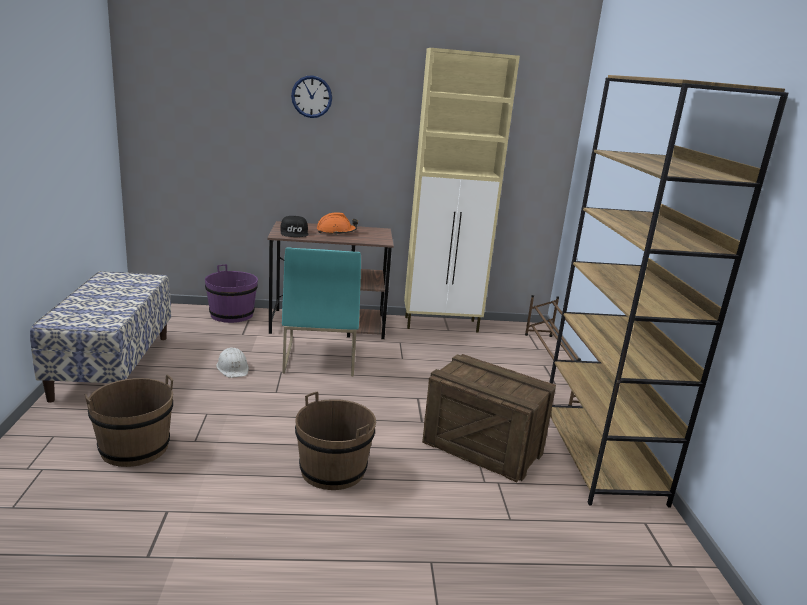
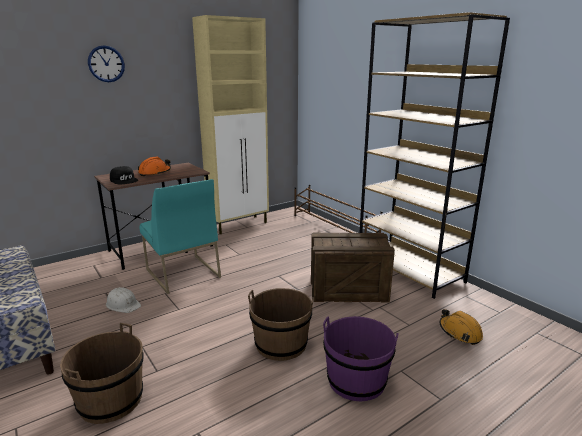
camera: 30 degrees left, 0 degrees up
(232, 315) = (74, 266): purple bucket -> purple bucket (356, 380)
(569, 560) = (460, 332): none -> orange hard hat

